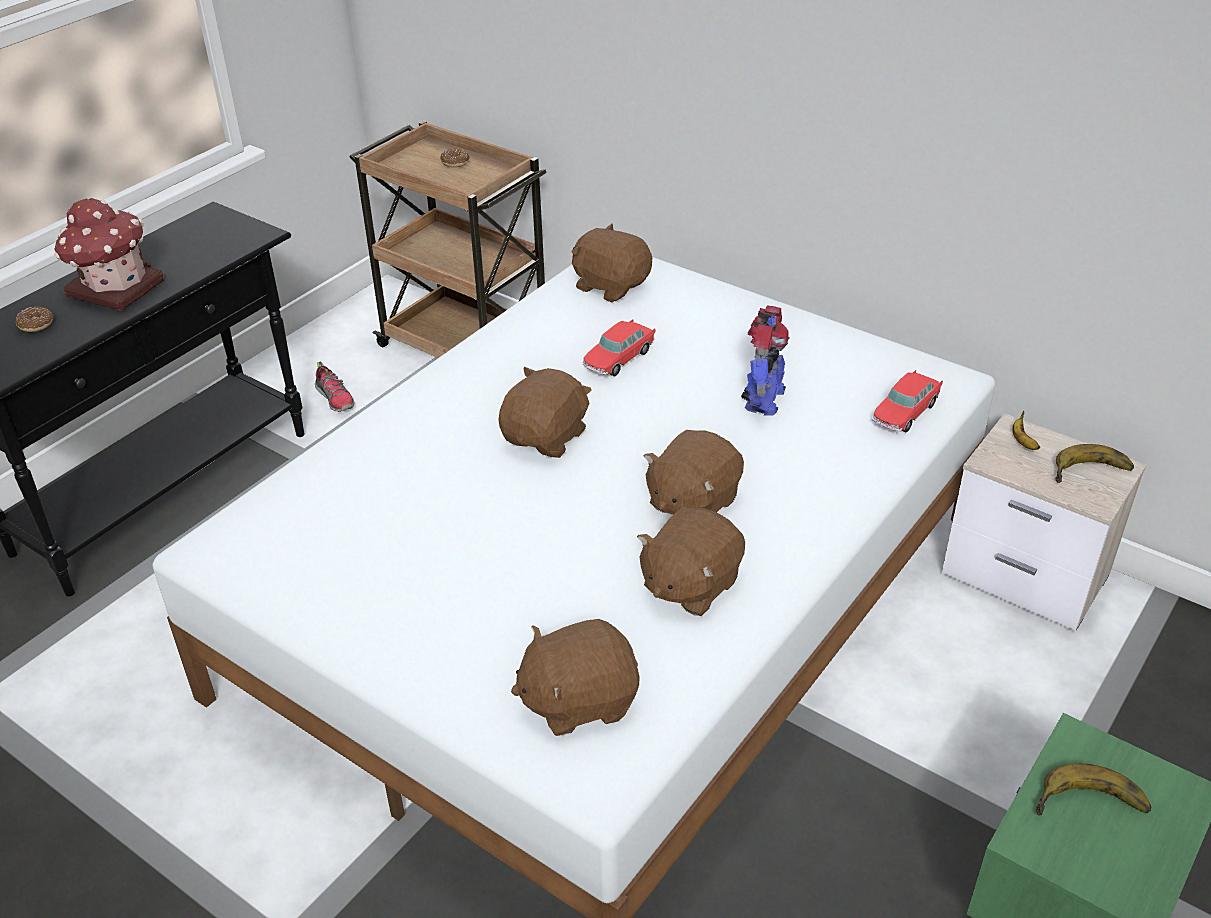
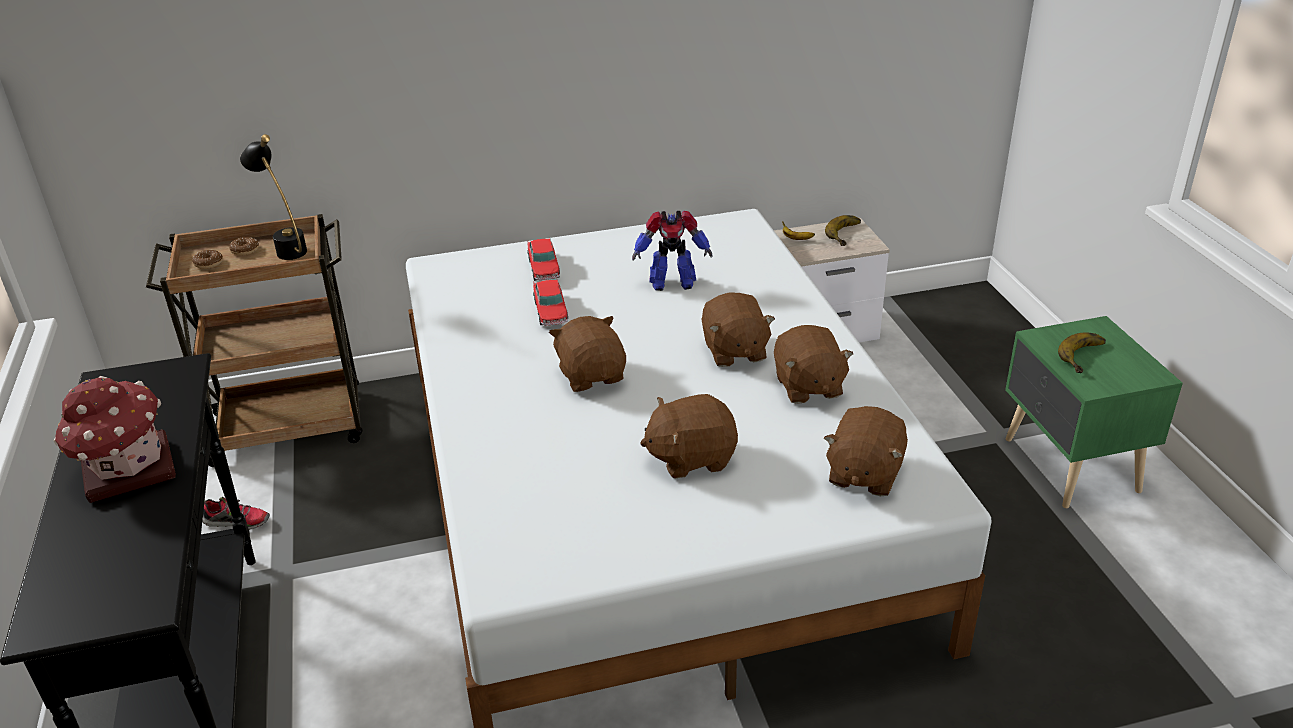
camera: 50 degrees left, 5 degrees down
(36, 324) = (104, 537): donut -> donut (208, 263)
(483, 175) = (286, 247): none -> black table lamp
(611, 286) = (465, 279): brown plush toy -> brown plush toy (691, 457)
(763, 400) = (671, 283): toy robot -> toy robot turned 120 degrees clockwise
(905, 413) = (750, 247): toy car -> toy car (544, 269)

